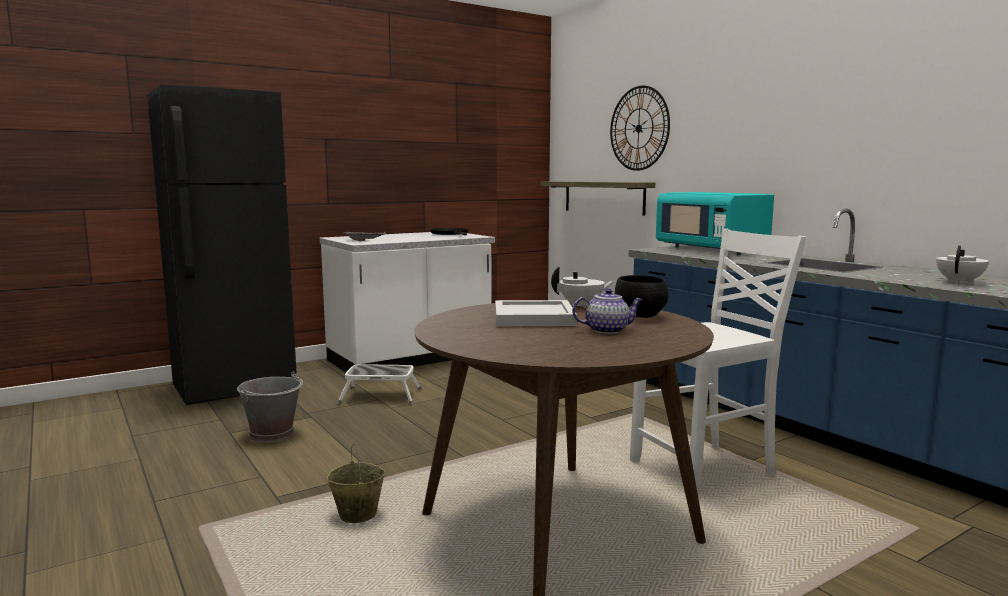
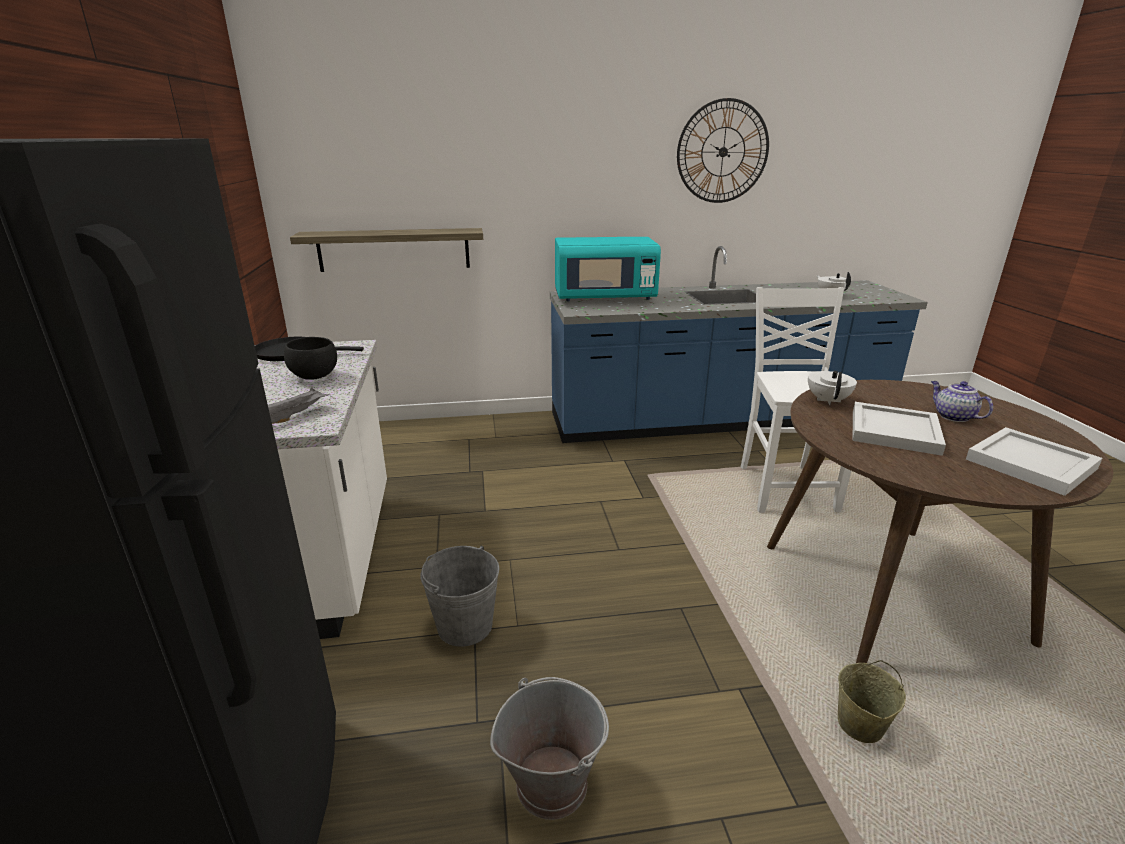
camera: 65 degrees left, 15 degrees up
(380, 397) = (465, 626): grey step ladder -> grey bucket
(513, 344) = (1028, 464): none -> white tray
(607, 330) = (953, 416): teapot -> teapot turned 45 degrees counterclockwise
(639, 128) = (447, 161): wall clock -> wall clock (723, 152)
(641, 316) = (886, 392): black bowl -> black bowl (316, 376)

